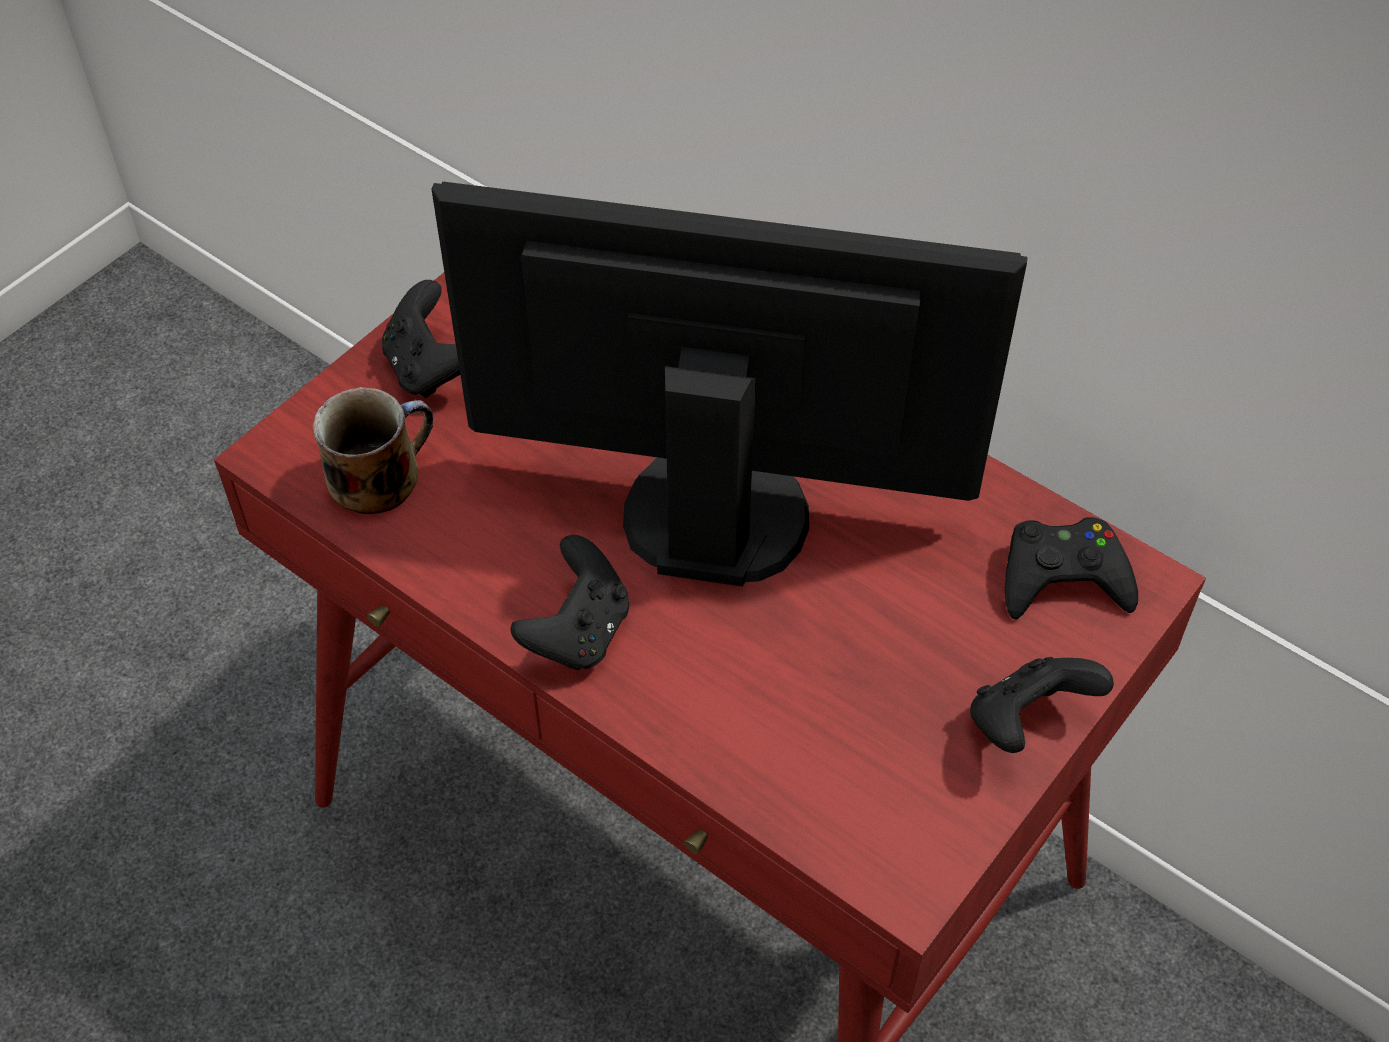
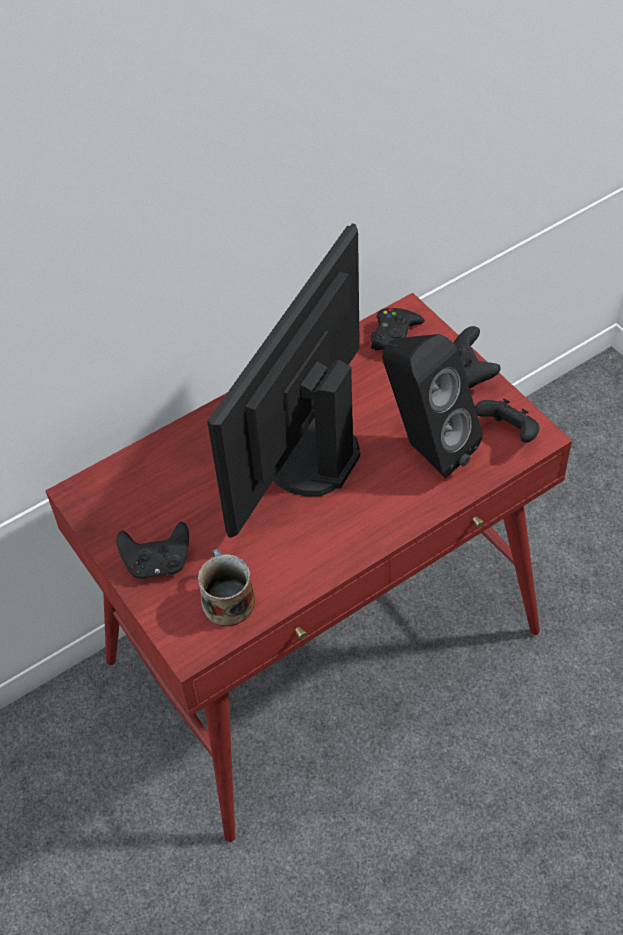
camera: 70 degrees left, 0 degrees up
(578, 632) = (365, 528): black game controller -> black game controller (508, 433)
(801, 686) = (425, 447): none -> black speaker

